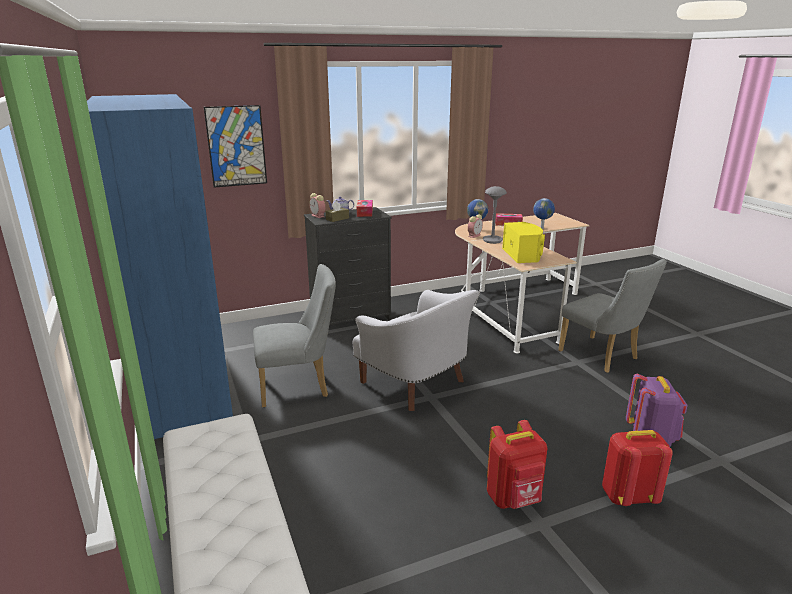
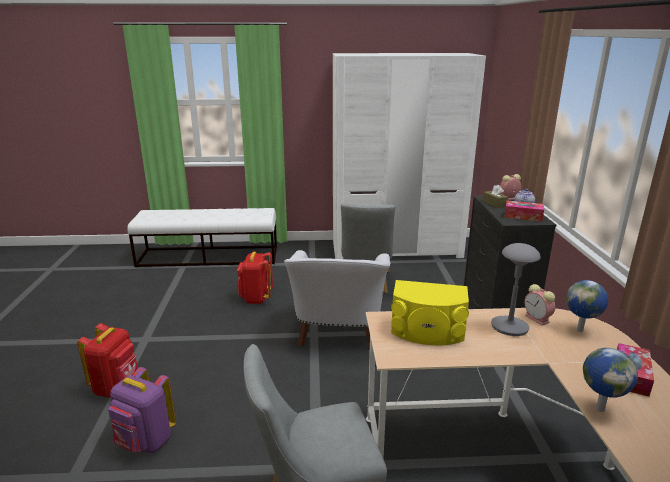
camera: 110 degrees right, 0 degrees up
(182, 381) = (395, 249): blue wardrobe -> white wardrobe
(236, 146) = (524, 111): picture -> none
(416, 384) = (338, 332): white armchair -> white armchair turned 60 degrees counterclockwise
(514, 499) = (173, 336): red backpack -> red backpack (256, 299)

